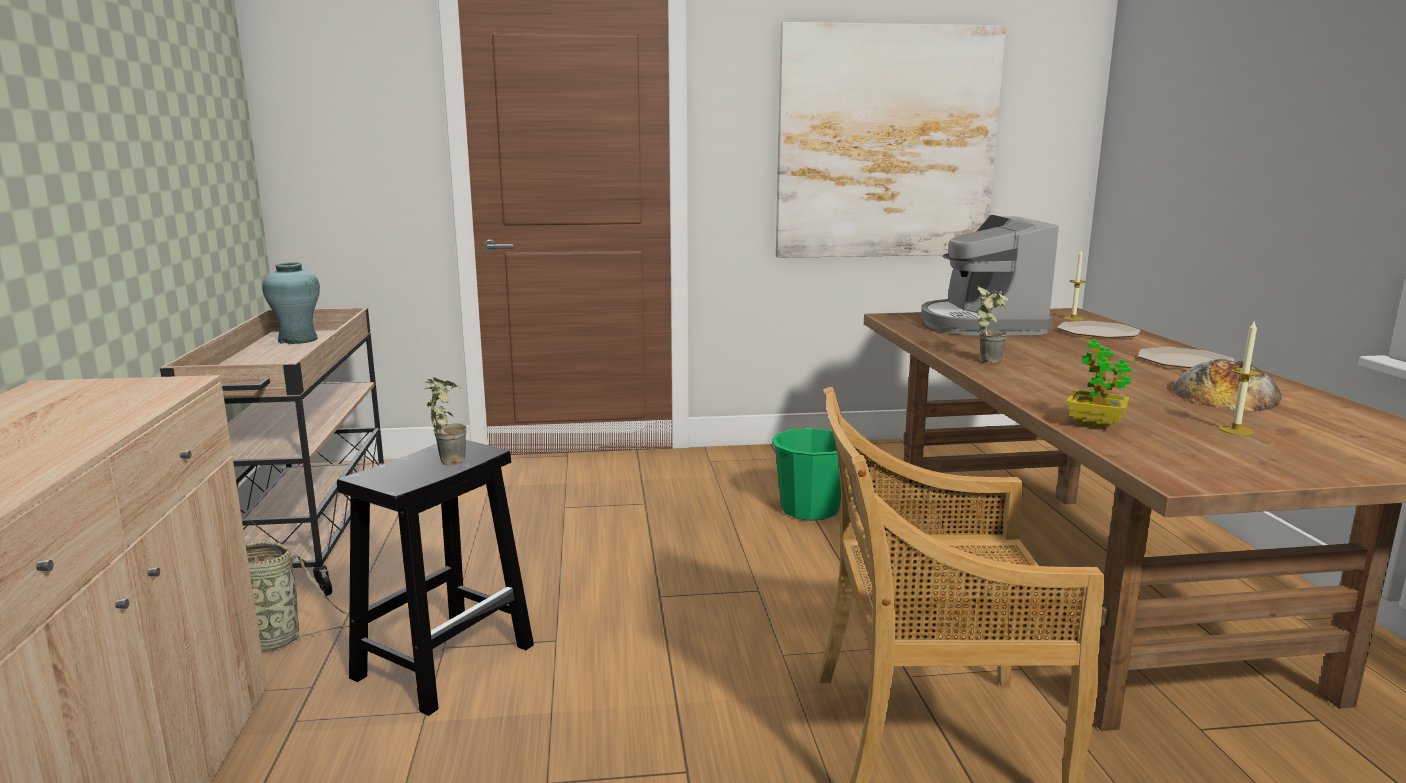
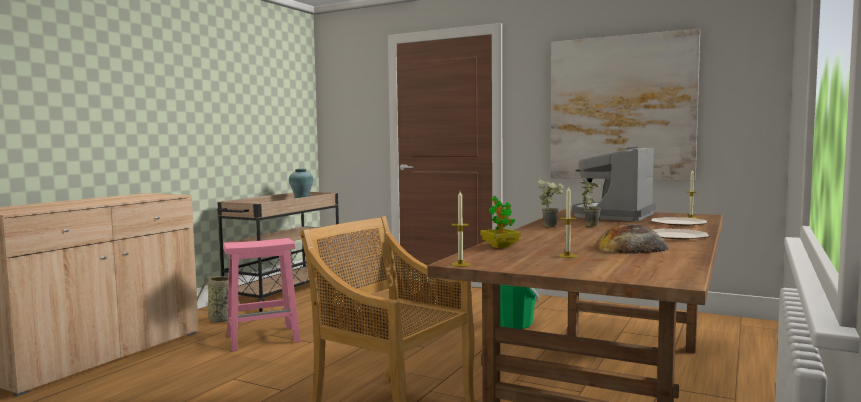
camera: 35 degrees right, 10 degrees down
(446, 460) = (267, 242): potted plant -> potted plant (589, 225)
(446, 660) = (264, 338): black stool -> pink stool
(1202, 483) = (460, 264): none -> candle

